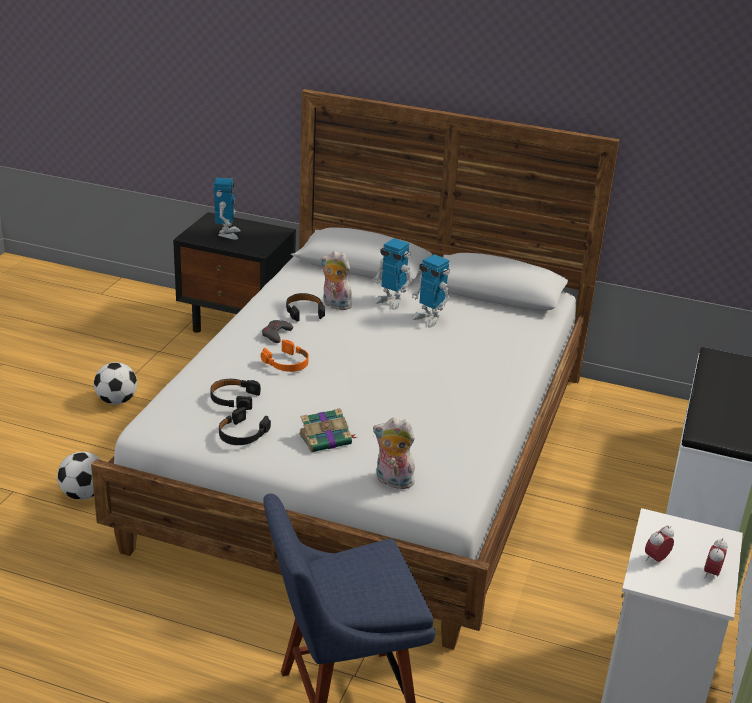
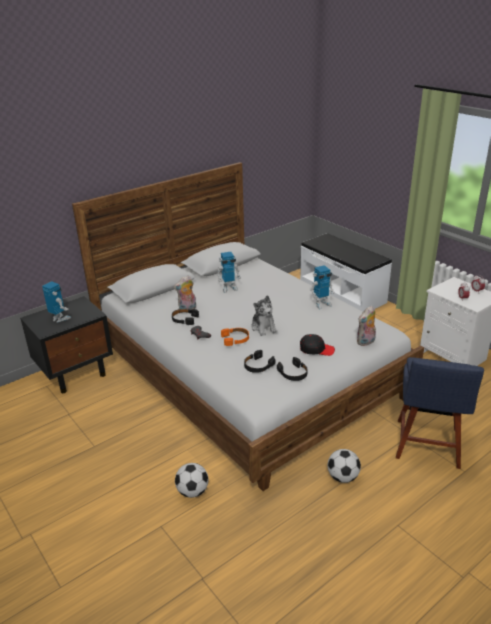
camera: 55 degrees left, 0 degrees up
(117, 400) = (105, 448): football -> football (342, 477)
(326, 439) = (316, 349): book -> black cap
(343, 378) = (263, 327): none -> plush toy
(391, 301) = (201, 292): toy robot -> toy robot (321, 304)

